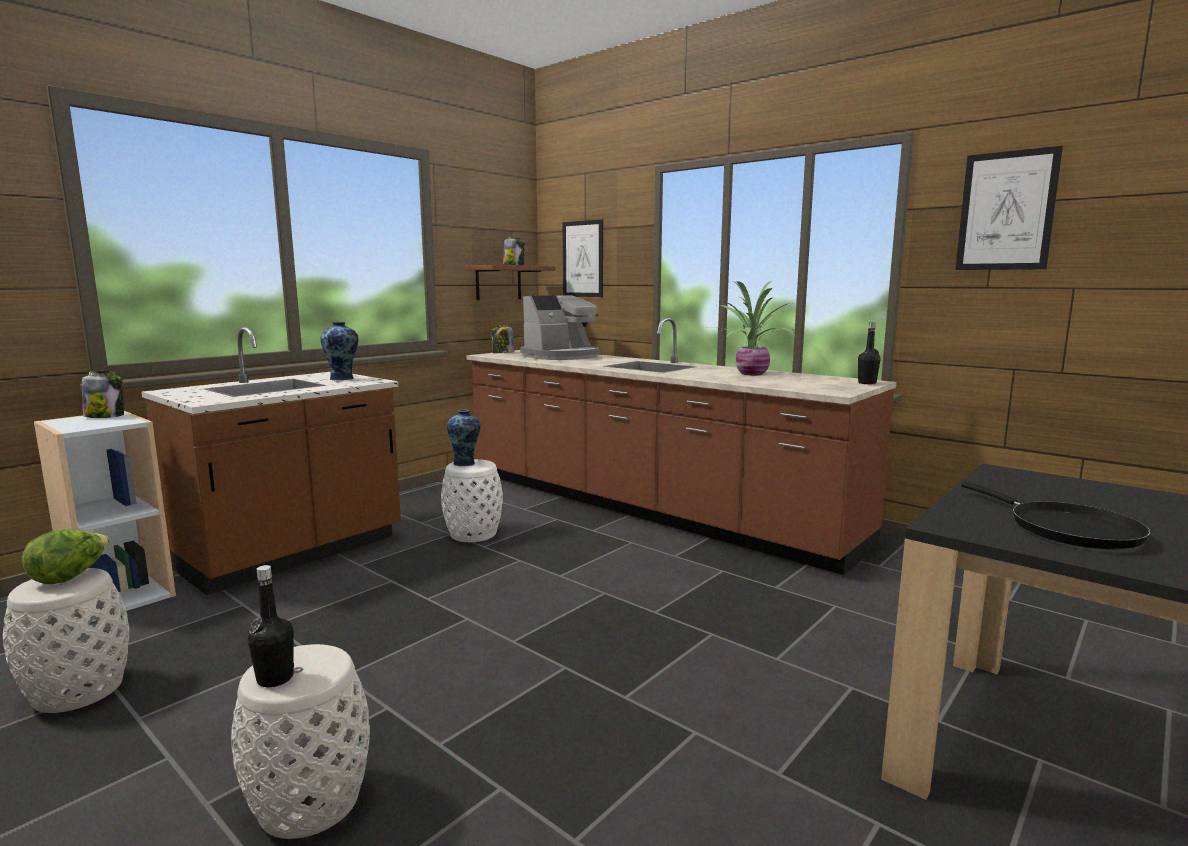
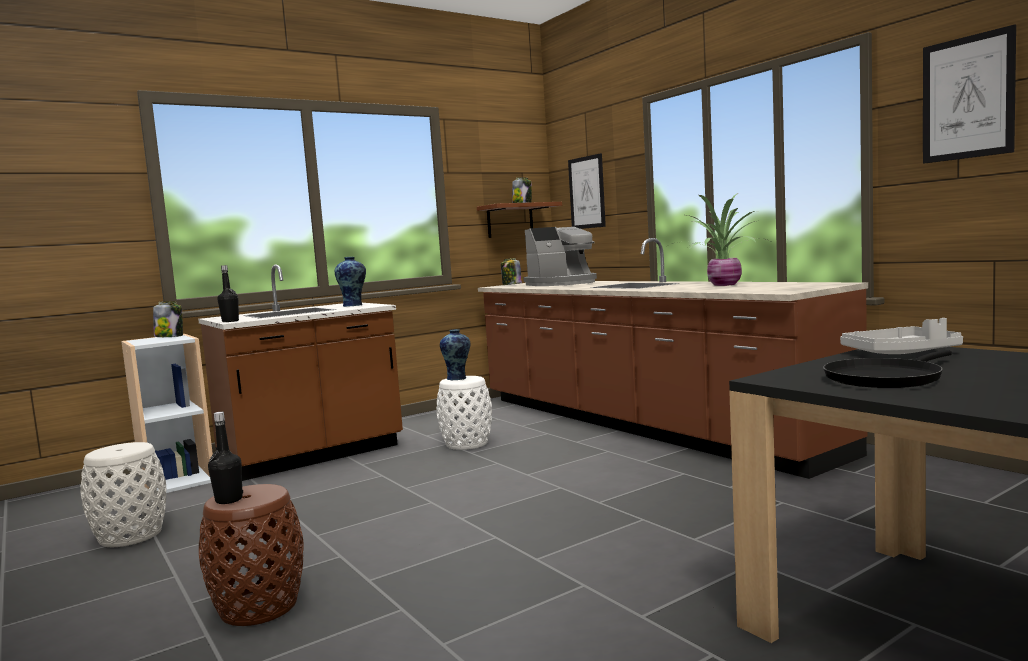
camera: 15 degrees right, 5 degrees down
(70, 576) = (127, 446): lettuce -> none
(309, 802) = (259, 607): white stool -> brown stool
(867, 383) = (832, 284): black bottle -> black bottle (230, 321)
(1022, 484) = (900, 353): none -> grey tray
(1066, 529) = (886, 378): black frying pan -> black frying pan turned 60 degrees clockwise

